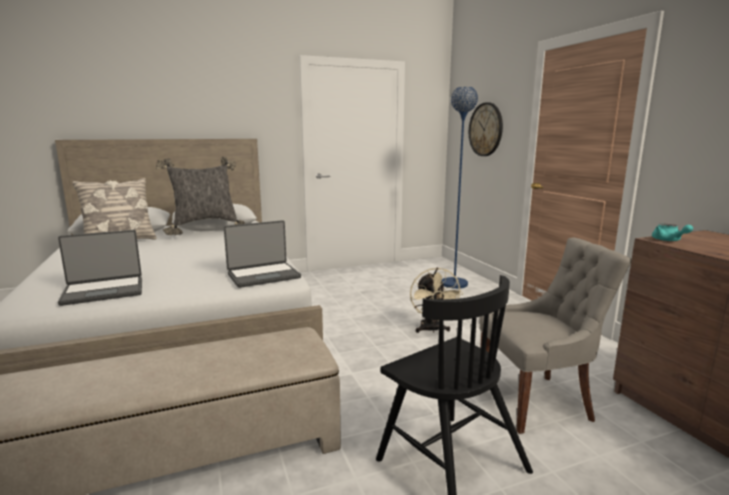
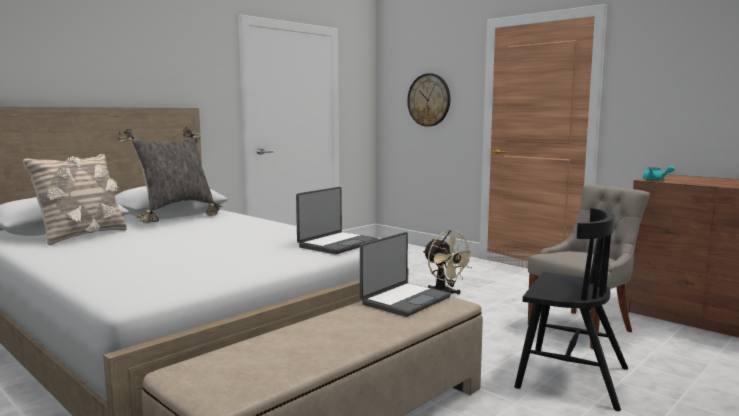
camera: 25 degrees left, 5 degrees down
(104, 291) = (197, 273): laptop -> laptop (404, 300)
(454, 284) = (417, 258): blue floor lamp -> none

